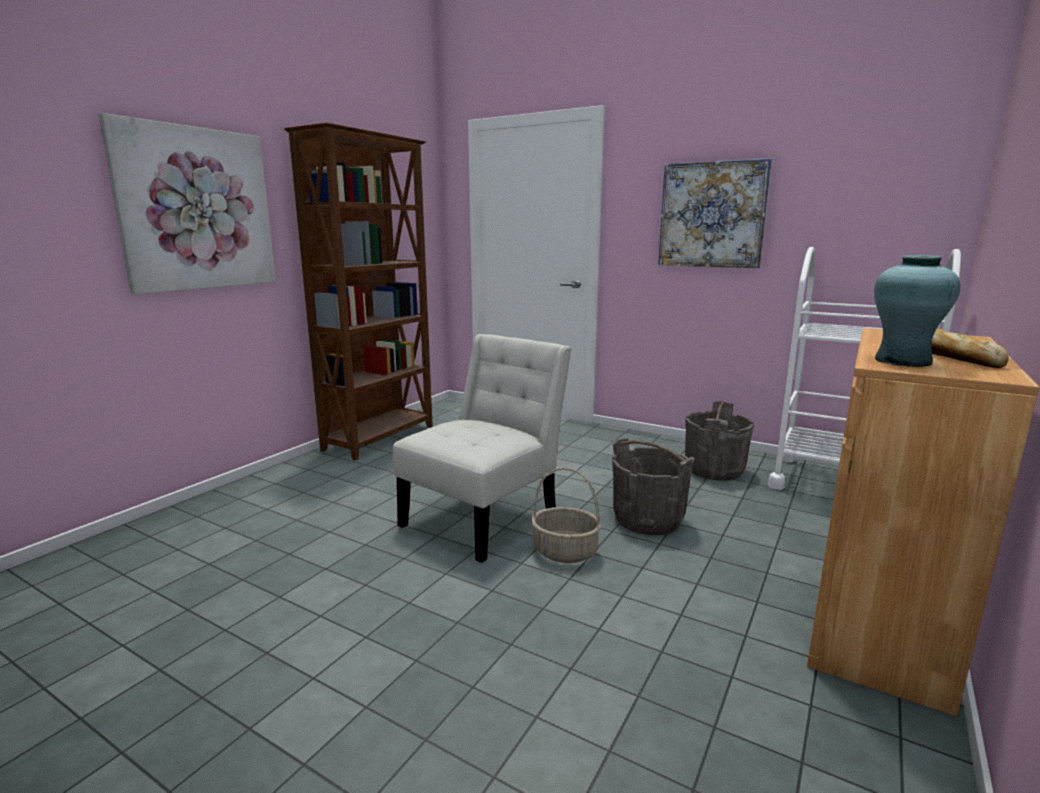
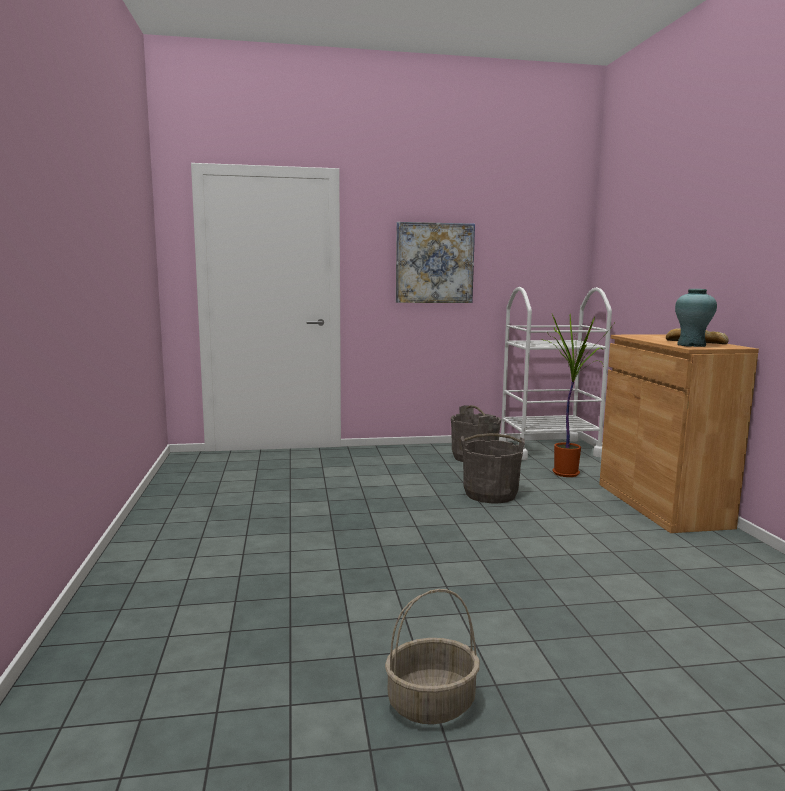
camera: 40 degrees left, 5 degrees down
(197, 209) = (61, 245): picture -> none
(381, 438) = (175, 498): brown bookcase -> none
(485, 517) = (391, 524): white chair -> none
(564, 552) = (479, 526): basket -> basket (431, 704)
(804, 523) = (565, 473): none -> potted plant

